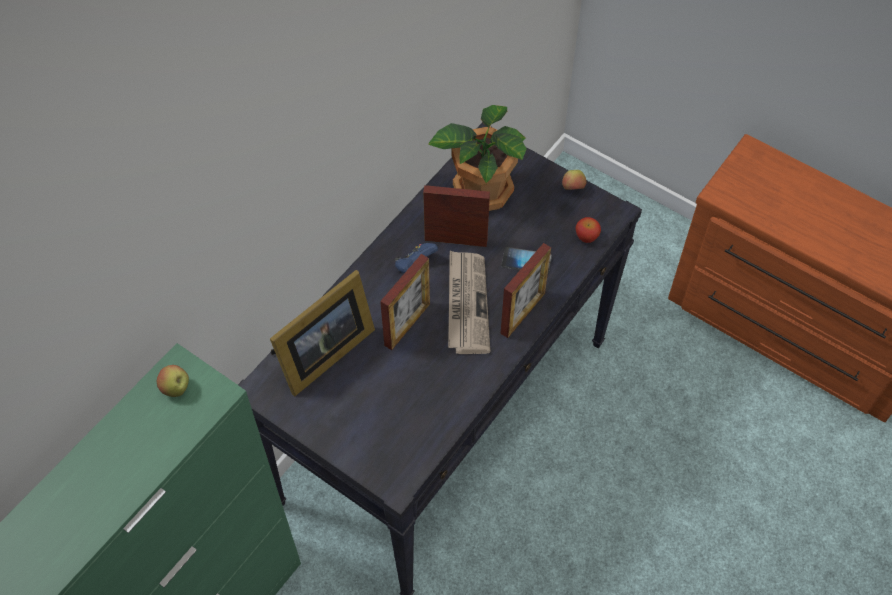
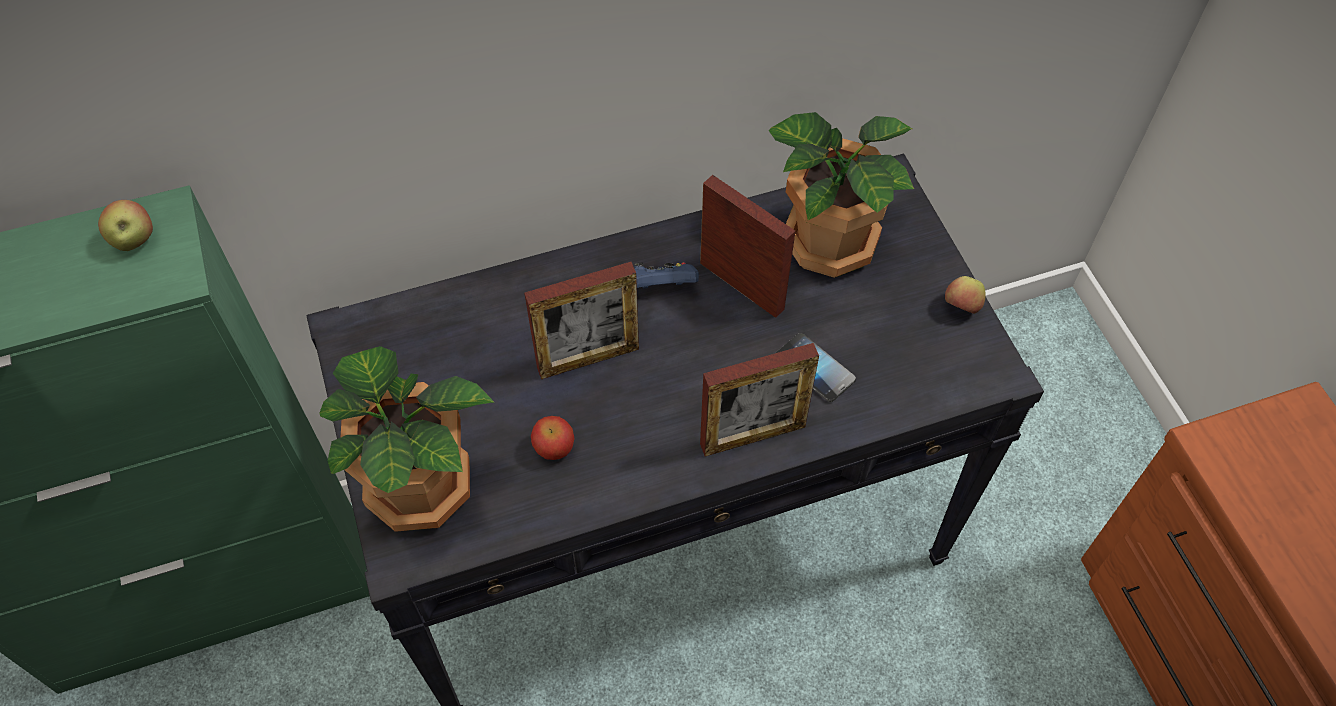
camera: 35 degrees right, 0 degrees up
(321, 355) = (452, 333): picture frame -> none
(374, 441) = (421, 483): none -> potted plant
(466, 303) = (687, 377): newspaper -> none
(586, 237) = (928, 384): apple -> apple (554, 448)

